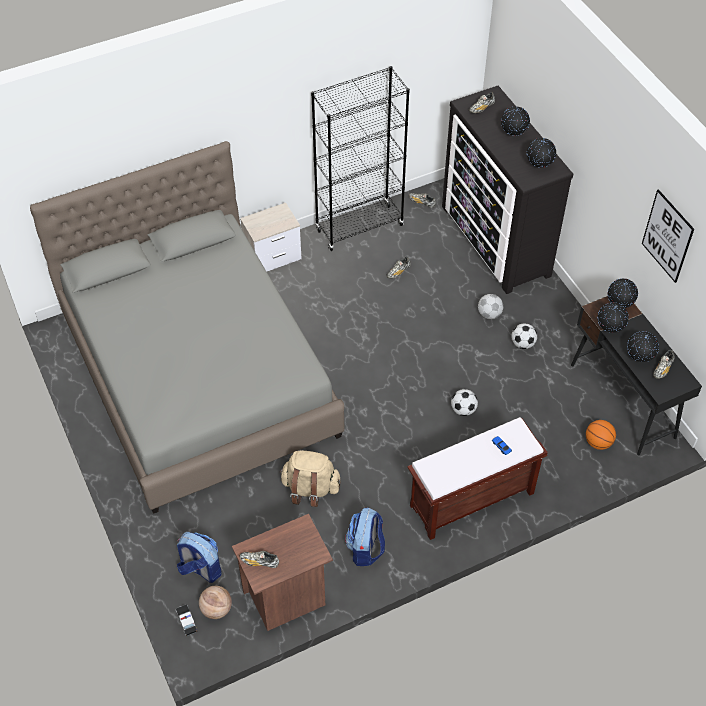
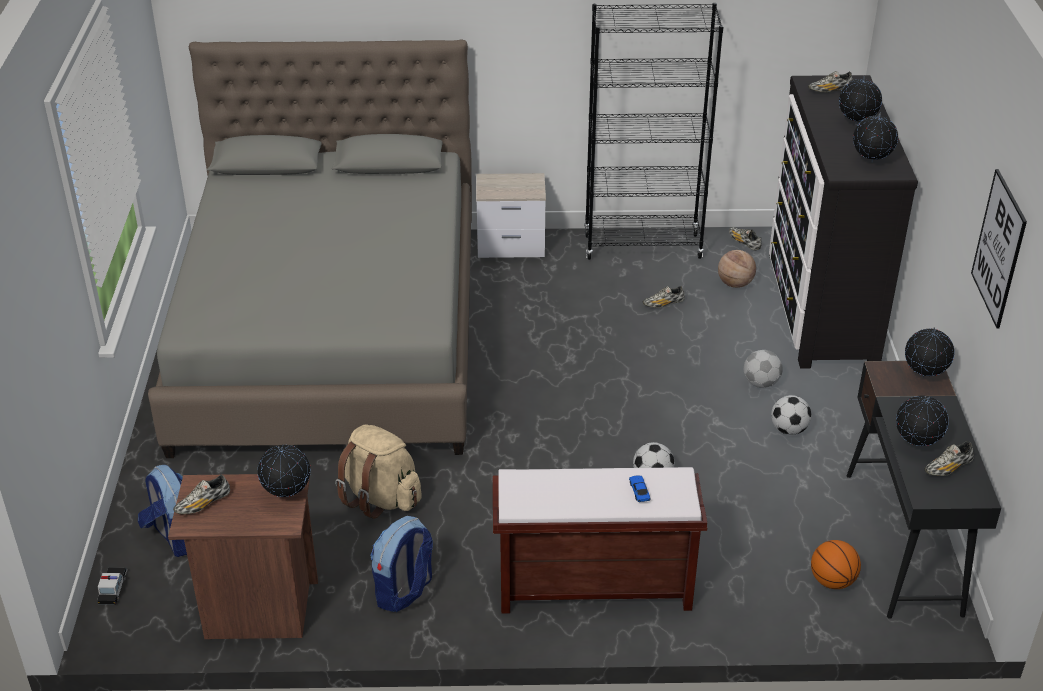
camera: 25 degrees right, 15 degrees down
(216, 609) = (159, 589): basketball -> basketball (735, 284)
(259, 562) = (203, 504): shoe -> shoe turned 75 degrees counterclockwise
(609, 329) = (890, 398): globe -> globe (287, 495)

